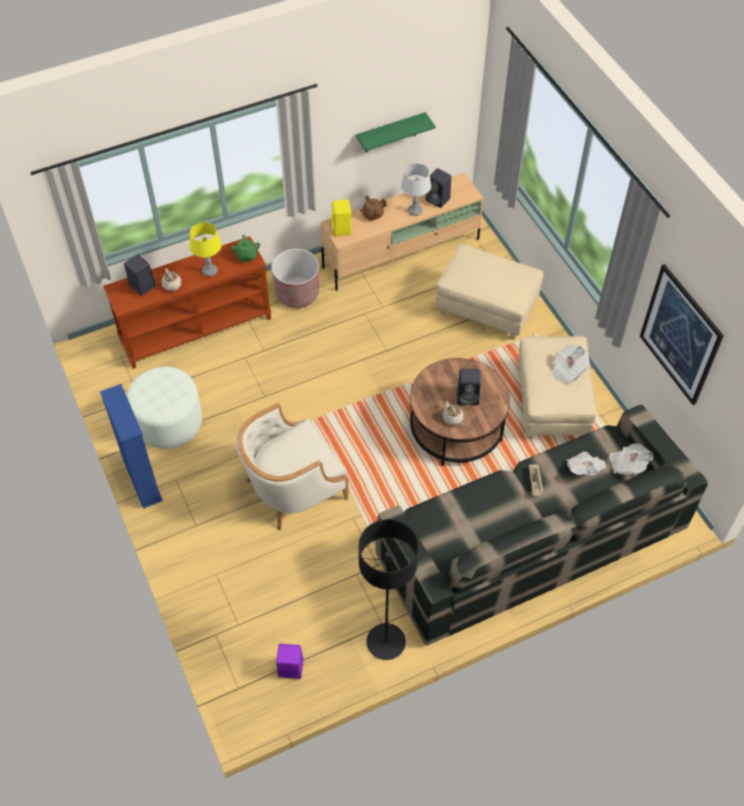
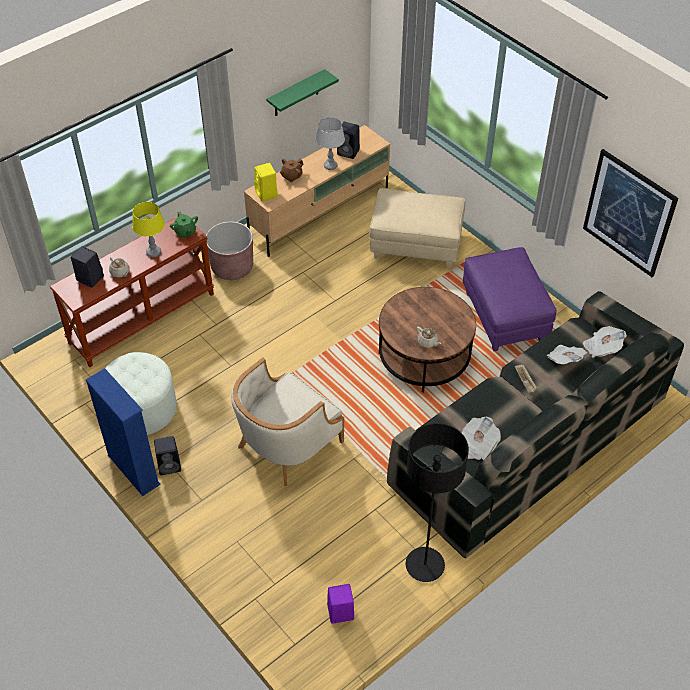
camera: 15 degrees left, 5 degrees down
(468, 397) = (435, 320): black speaker -> black speaker (170, 465)
(551, 404) = (504, 317): beige ottoman -> purple ottoman
(567, 370) = (517, 278): newspaper -> newspaper (477, 445)

